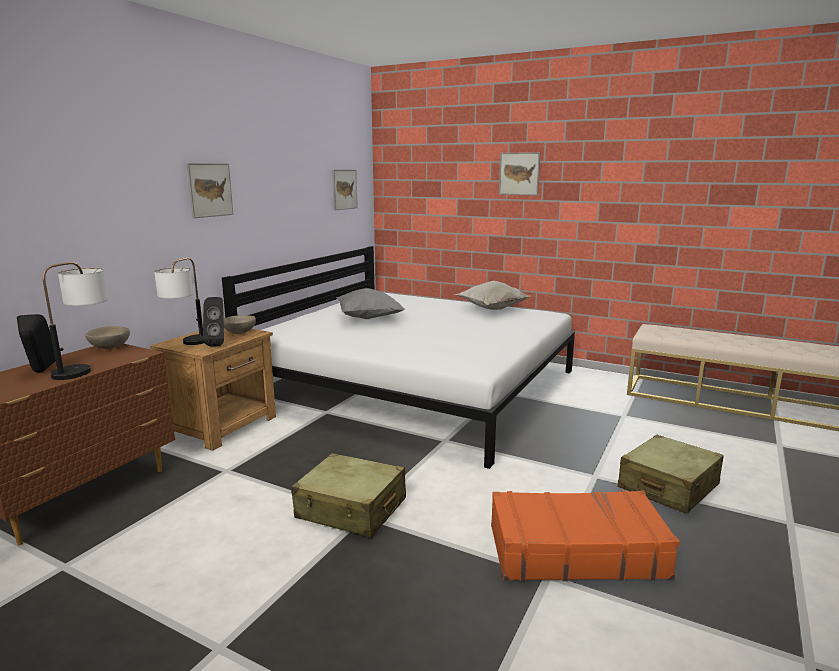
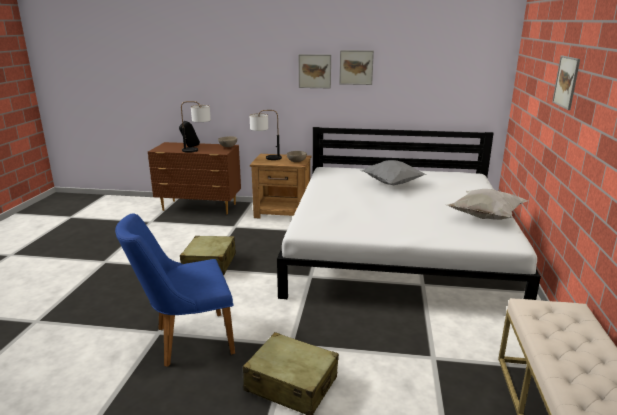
camera: 70 degrees right, 5 degrees up
(218, 344) = (272, 162): black speaker -> none
(344, 189) = (463, 78): picture -> picture (356, 67)
(575, 550) = (186, 341): orange suitcase -> blue chair

